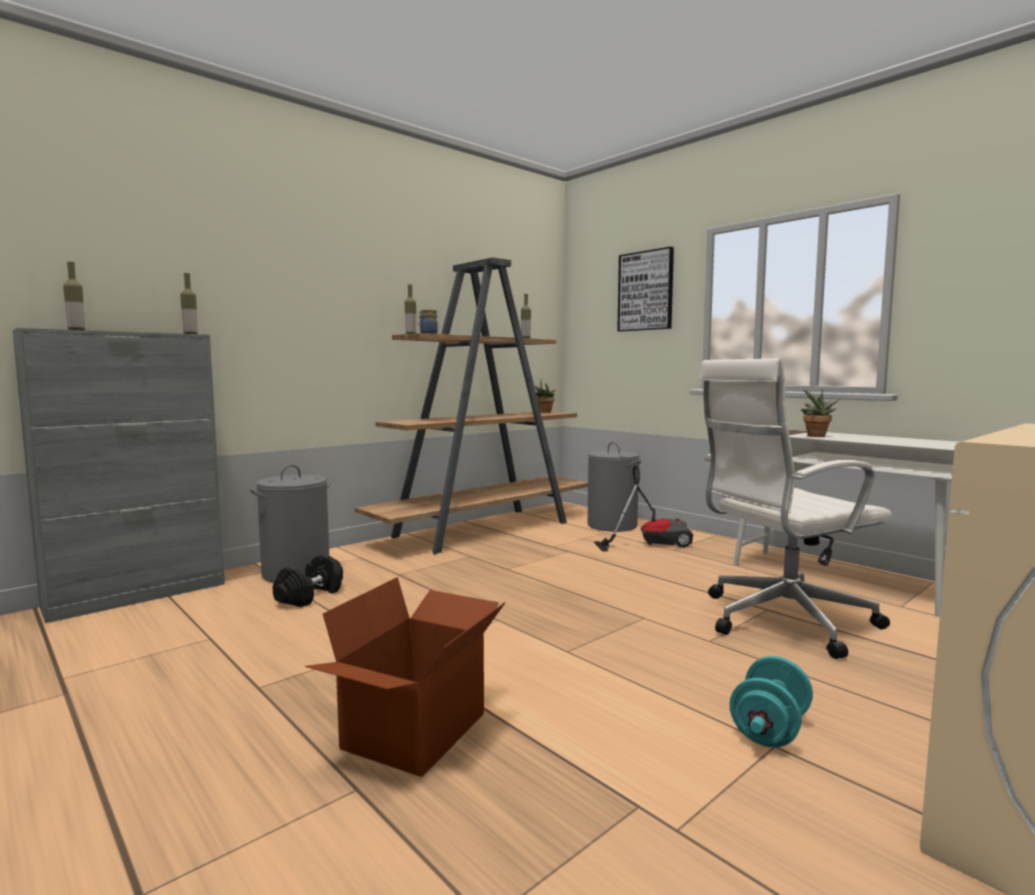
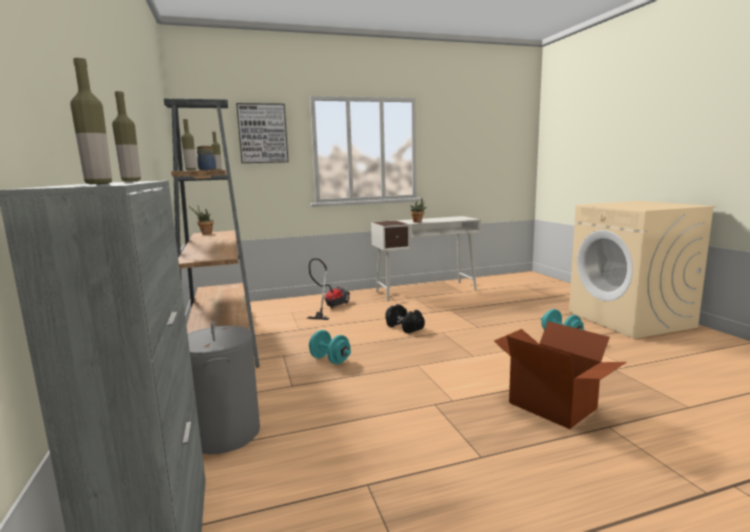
camera: 65 degrees left, 5 degrees up
(310, 596) = (304, 428): black dumbbell -> black dumbbell (405, 327)
(475, 576) = (330, 360): none -> turquoise dumbbell
(612, 525) = (279, 307): grey laundry basket -> none
(782, 620) = (464, 311): white office chair -> none

